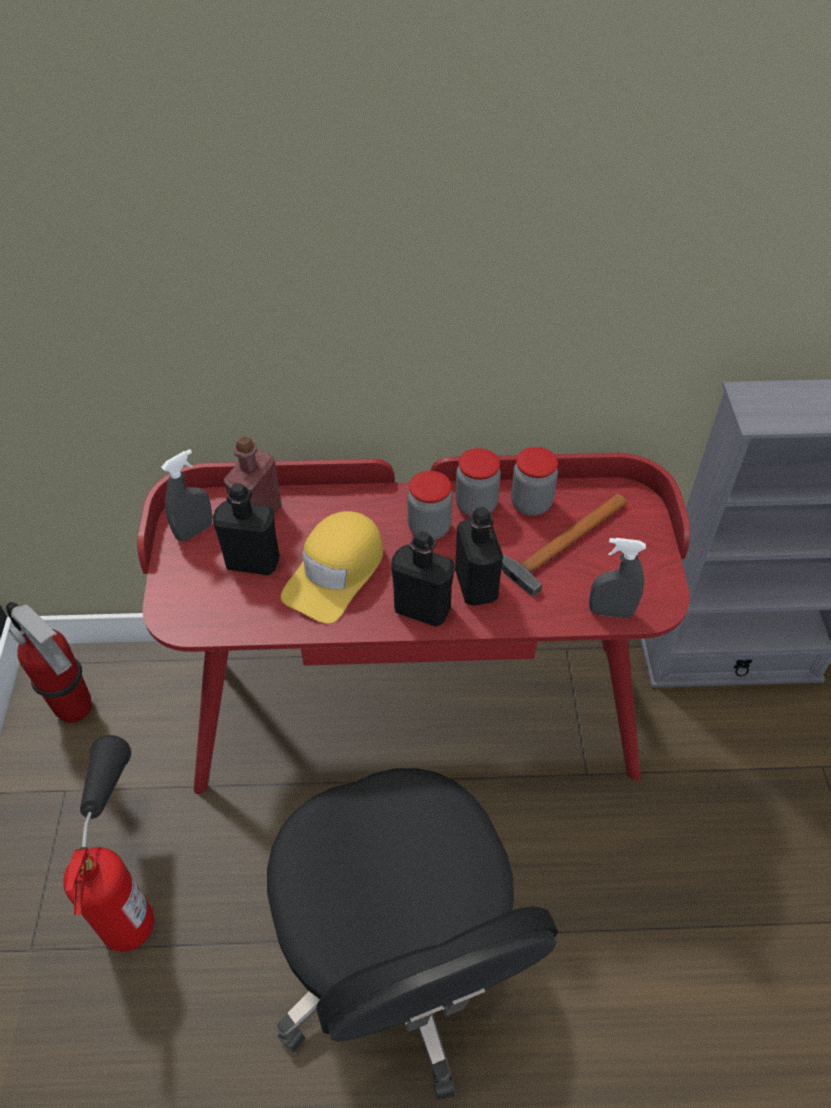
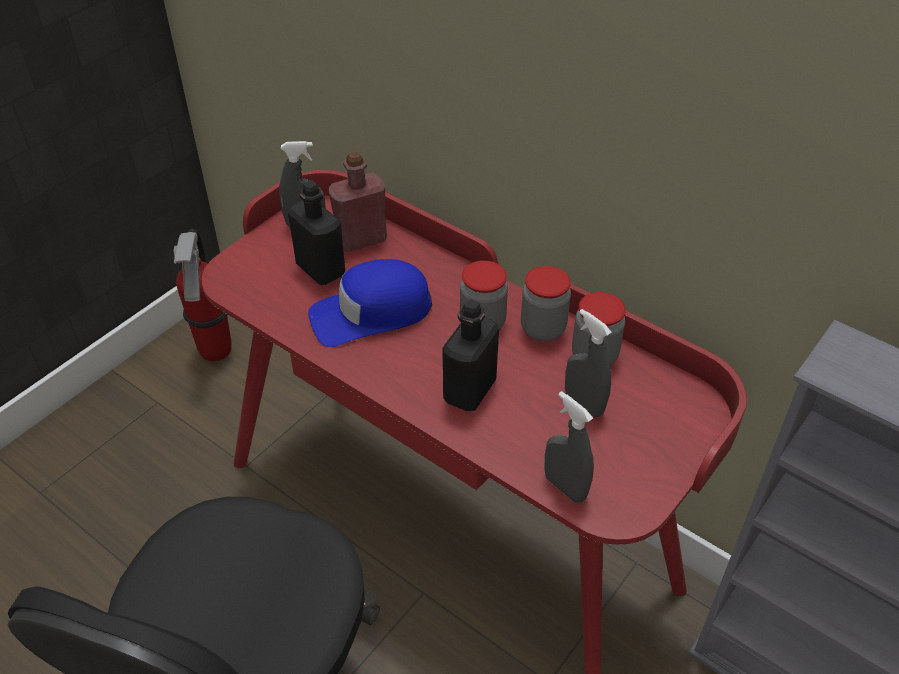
camera: 40 degrees right, 5 degrees down
(131, 876) = (139, 491): fire extinguisher -> none
(336, 573) = (371, 313): yellow cap -> blue cap
(422, 609) = (405, 380): black bottle -> none
(561, 544) = (583, 404): hammer -> grey spray bottle

